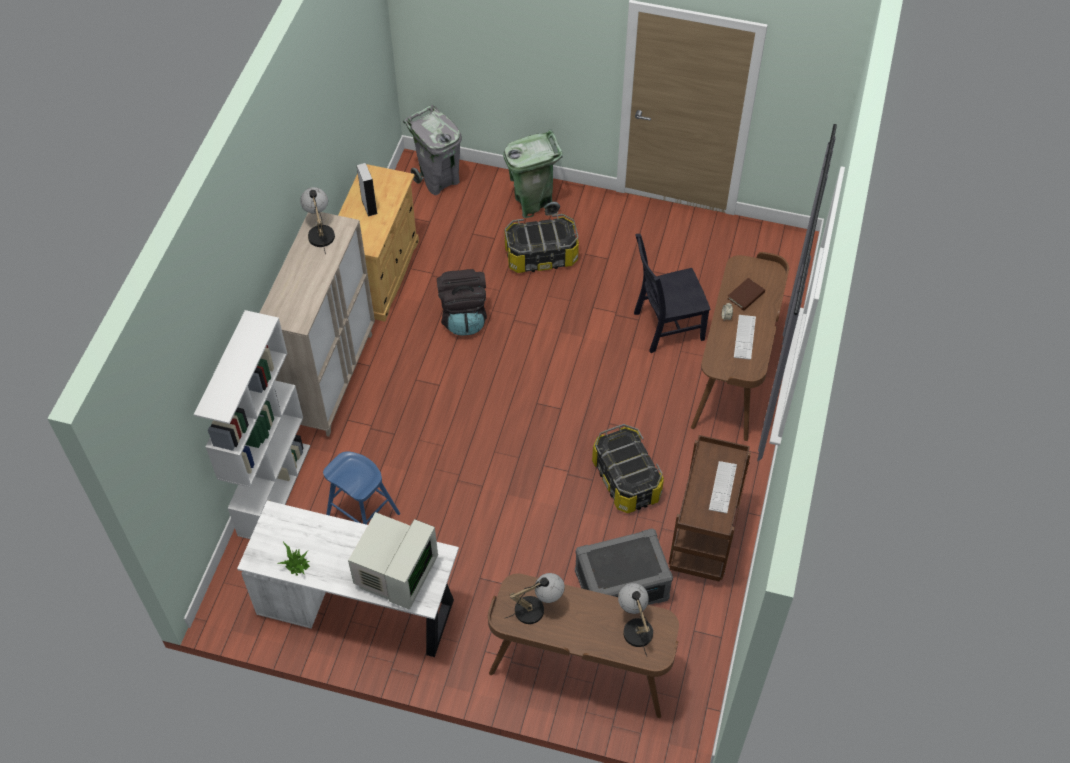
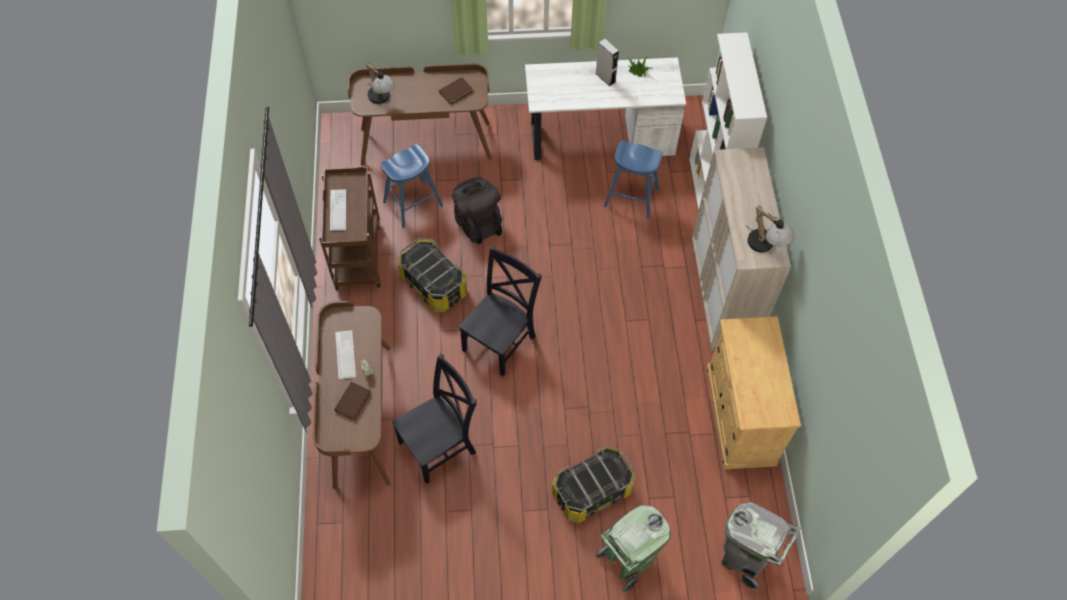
camera: 160 degrees right, 5 degrees up
(369, 206) = (761, 373): grey speaker -> grey speaker (605, 77)
(395, 575) = (565, 81): monitor -> none
(463, 317) = (636, 395): black backpack -> black backpack (477, 223)
(537, 608) = (456, 91): table lamp -> brown book
(574, 401) = (501, 341): none -> black chair
(621, 584) = (413, 204): grey storage box -> blue stool

